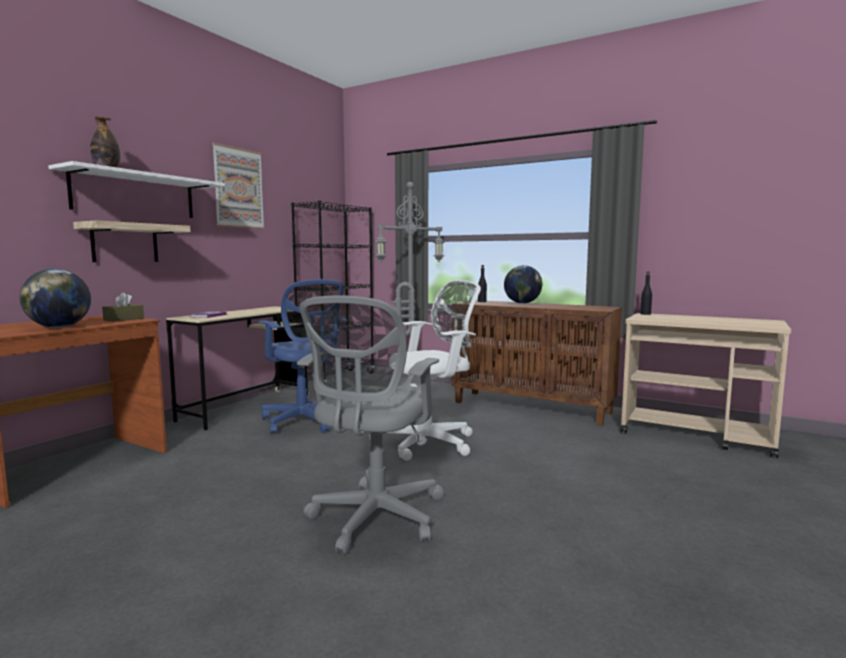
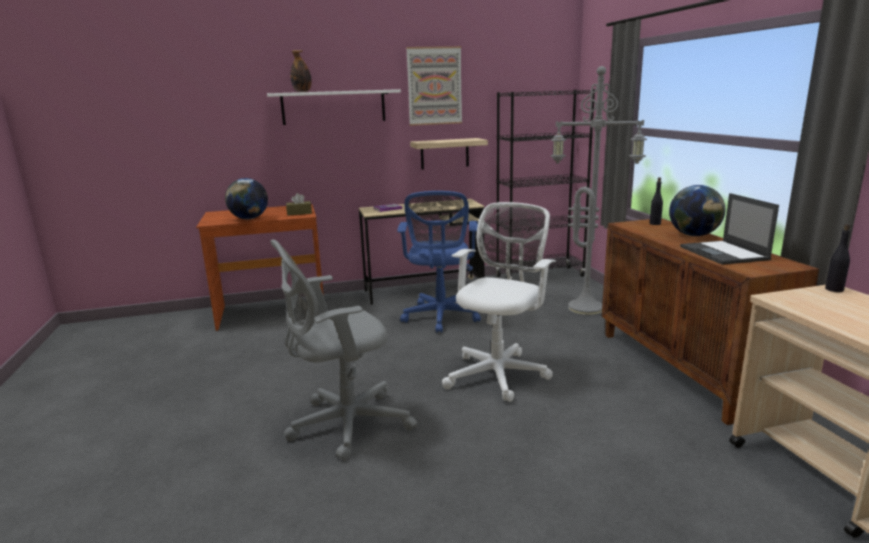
camera: 45 degrees right, 10 degrees up
(125, 243) = (325, 147): shelf -> shelf (444, 153)
(430, 442) = (499, 373): white office chair -> white office chair turned 75 degrees counterclockwise
(565, 306) = (724, 253): none -> laptop

